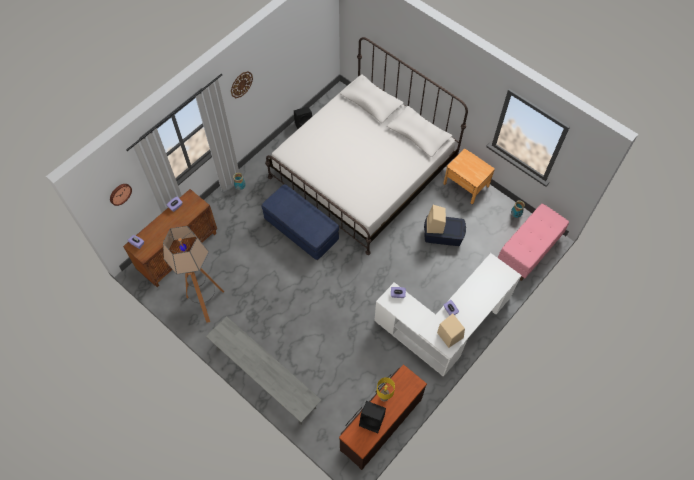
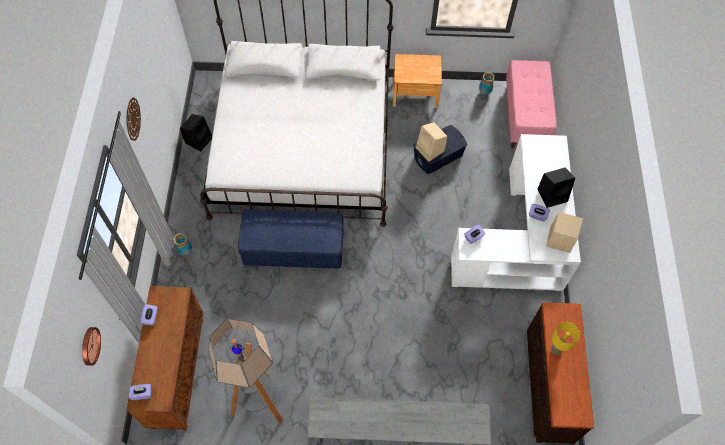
camera: 40 degrees left, 0 degrees up
(372, 420) = (567, 382): black speaker -> black speaker (553, 195)

